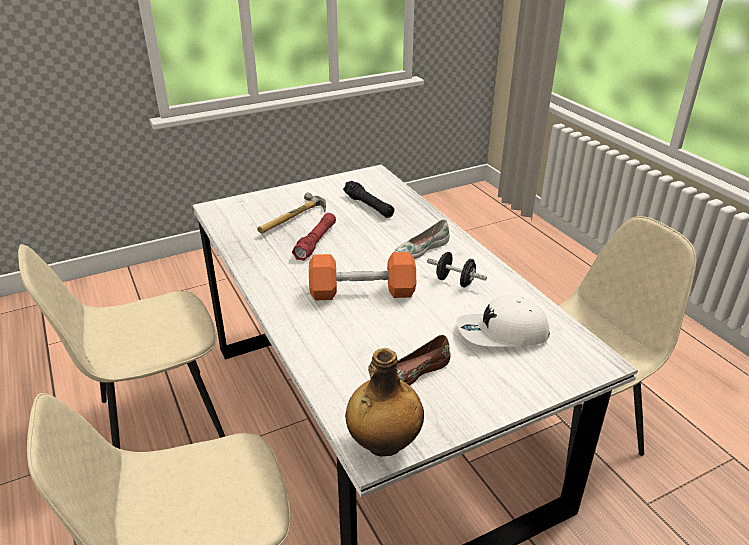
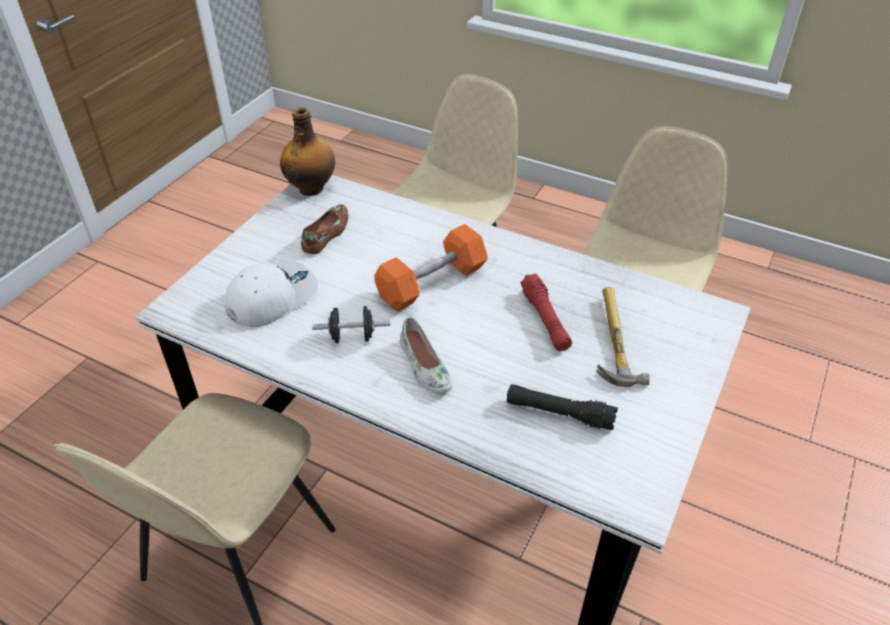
camera: 145 degrees right, 10 degrees up
(421, 249) = (424, 366): white shoe -> white shoe turned 135 degrees clockwise

